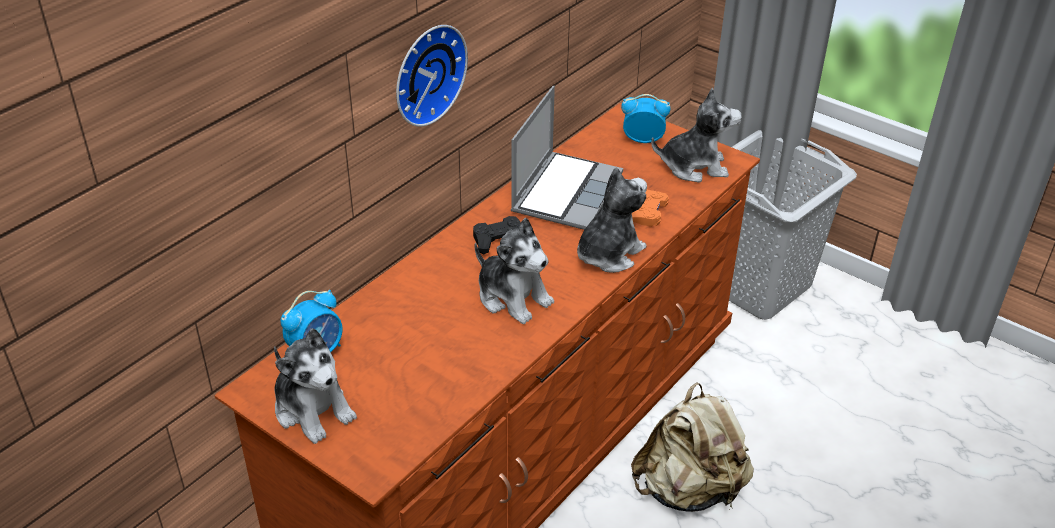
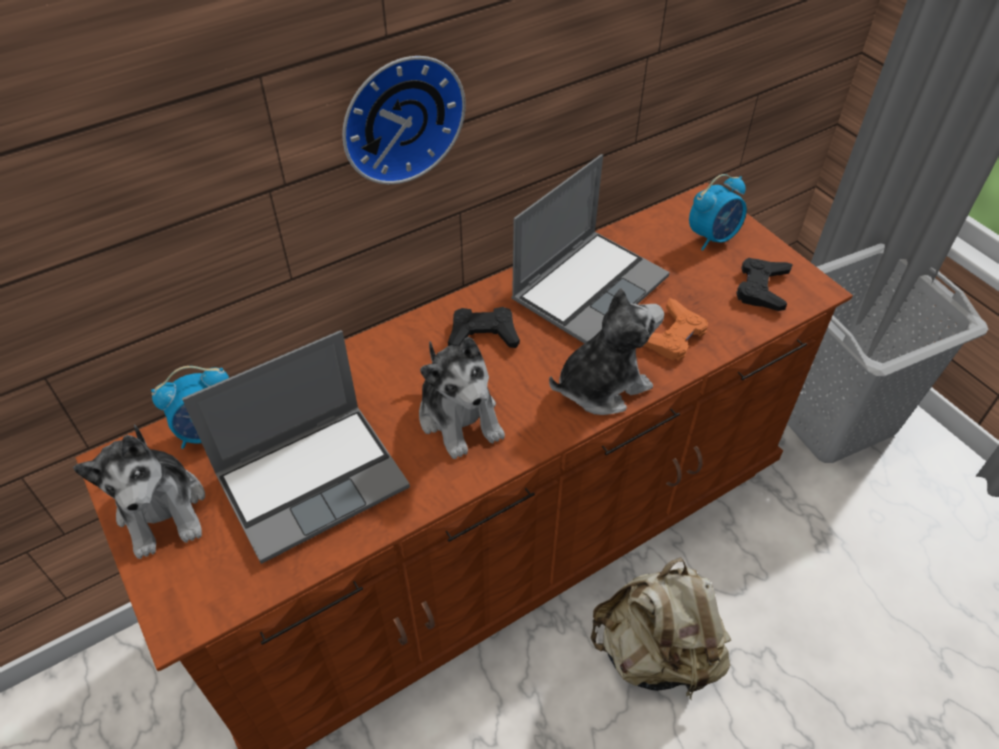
camera: 20 degrees right, 10 degrees up
(422, 362) = (313, 479): none -> laptop
(642, 139) = (713, 237): alarm clock -> alarm clock turned 120 degrees clockwise
(694, 167) = (762, 288): plush toy -> black game controller

